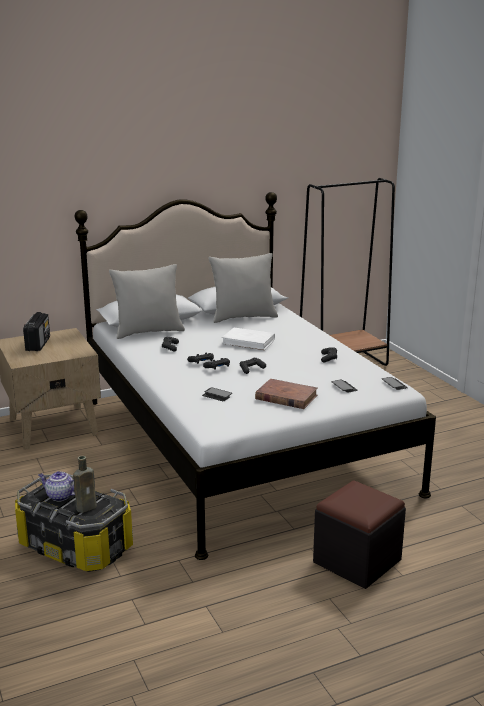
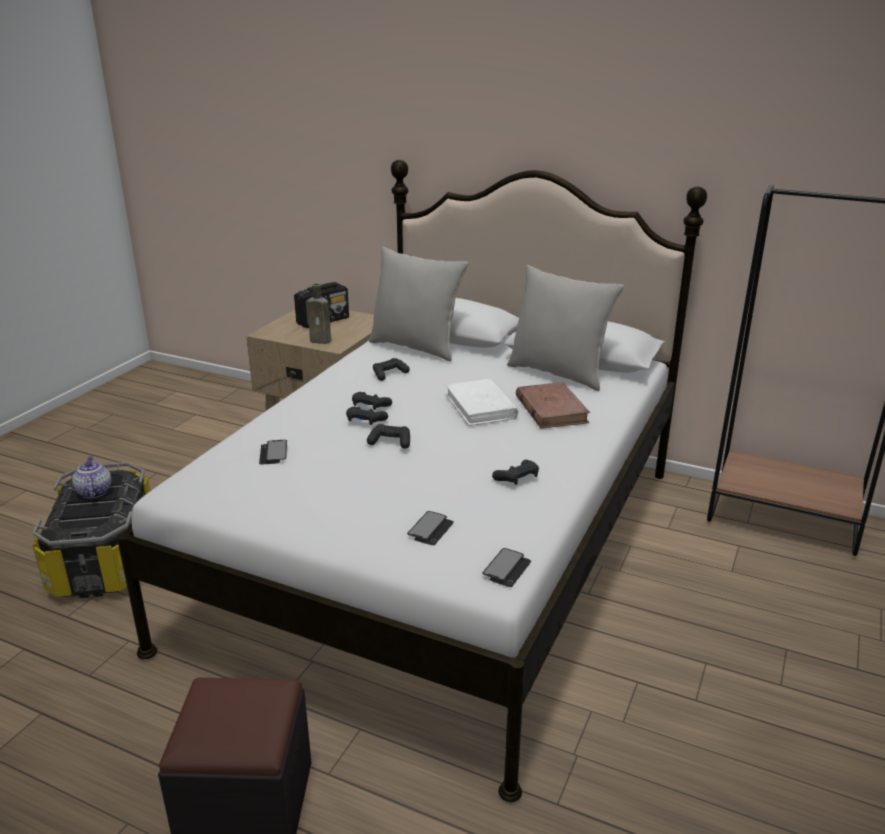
camera: 50 degrees right, 5 degrees up
(87, 507) = (82, 518): brown bottle -> brown bottle (322, 341)
(286, 397) = (333, 500): brown book -> brown book (551, 409)

